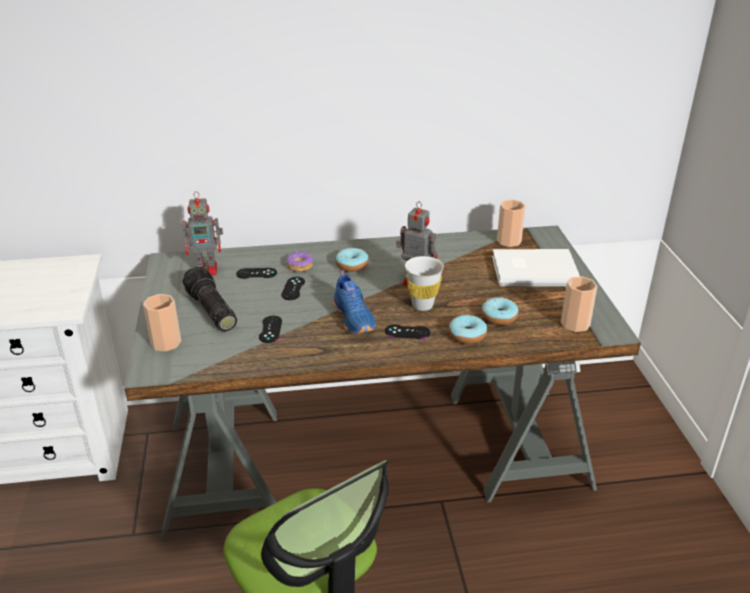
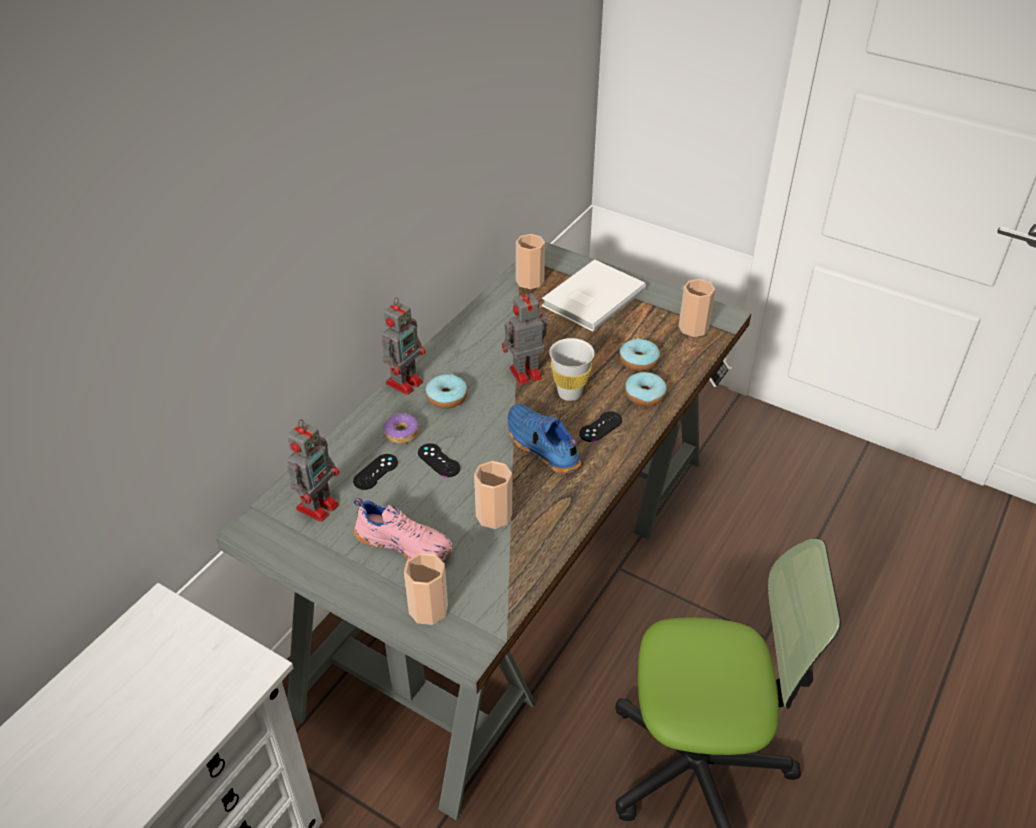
camera: 50 degrees left, 10 degrees up
(210, 310) = (405, 543): flashlight -> pink shoe
(270, 329) = (494, 515): black game controller -> cup
(345, 246) = (405, 381): none -> toy robot
(355, 318) = (541, 447): blue shoe -> blue shoe turned 150 degrees counterclockwise

